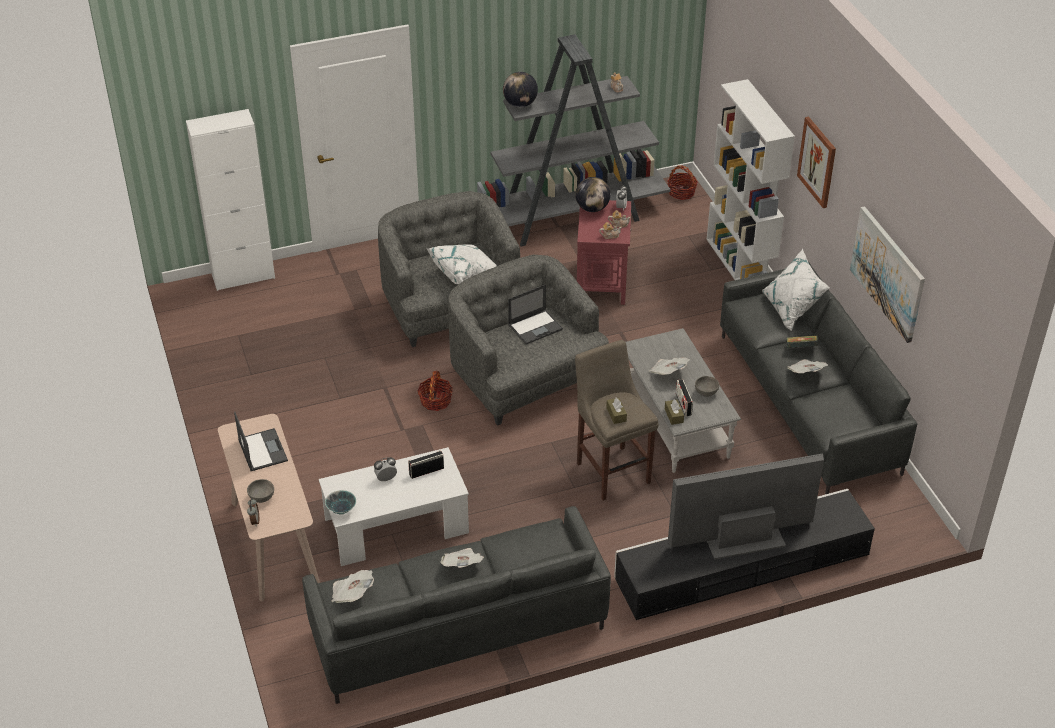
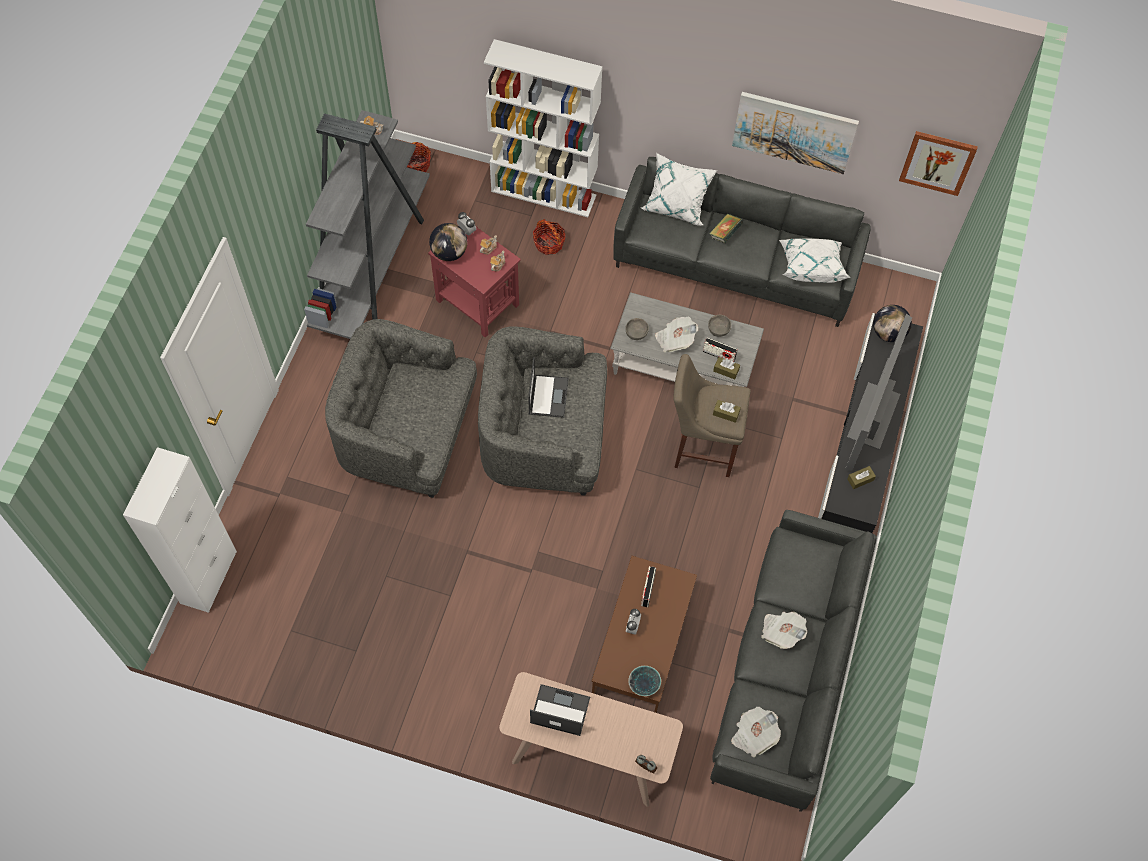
camera: 55 degrees left, 20 degrees up
(262, 498) = (621, 745): grey bowl -> grey bowl (636, 334)
(396, 526) = (641, 646): white coffee table -> brown coffee table
(435, 401) = (517, 522): basket -> basket (549, 243)
(467, 274) = (433, 401): white pillow -> white pillow (811, 266)
(520, 104) = (326, 216): globe -> globe (888, 333)
(671, 561) = (860, 479): none -> brown tissue box
(806, 374) = (754, 251): newspaper -> none
(817, 162) = (646, 76): picture -> picture (937, 162)

